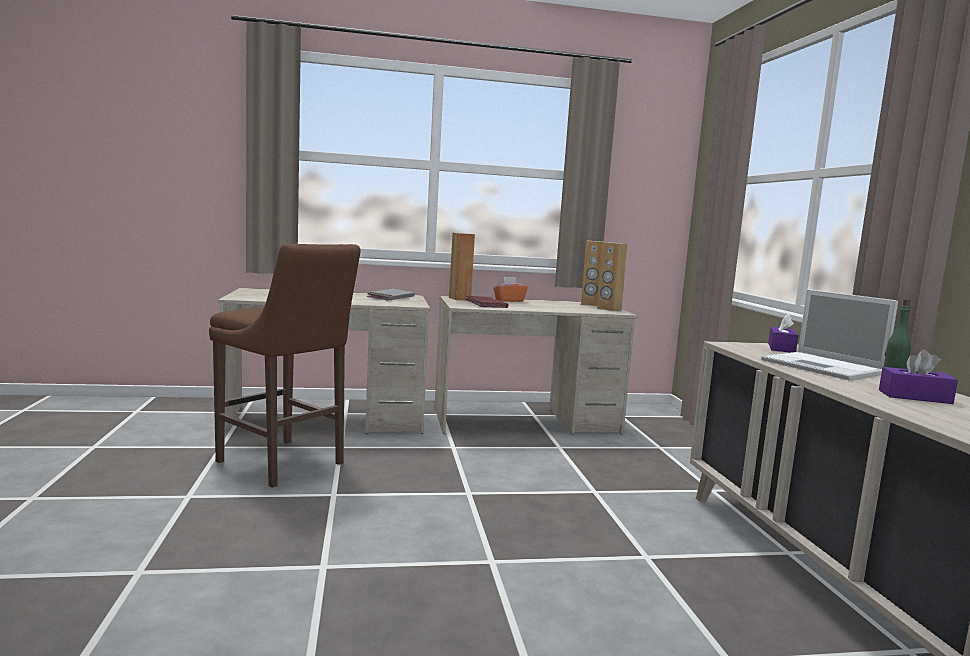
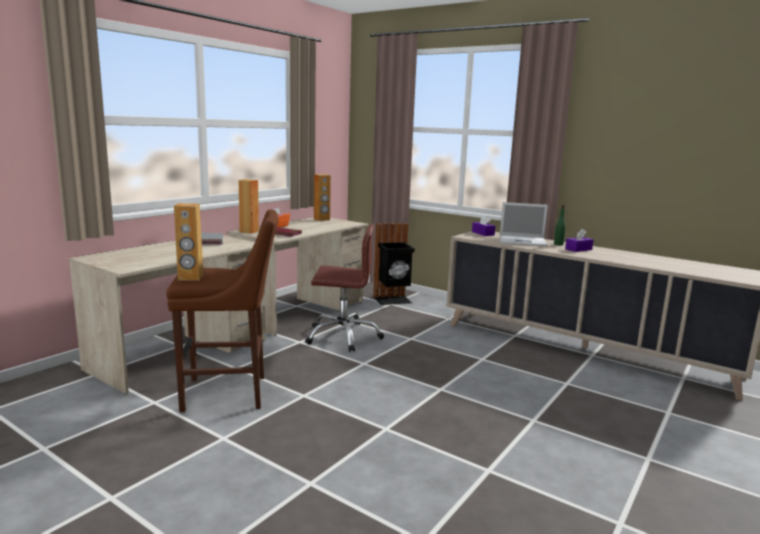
camera: 45 degrees left, 5 degrees up
(513, 458) = (343, 336): none -> brown office chair
(609, 309) = (342, 221): brown speaker -> brown speaker (190, 278)
(674, 444) = (393, 300): none -> black trash can

